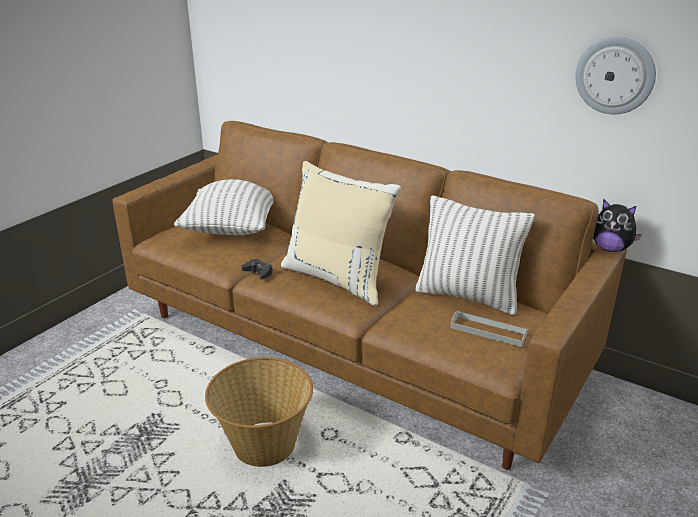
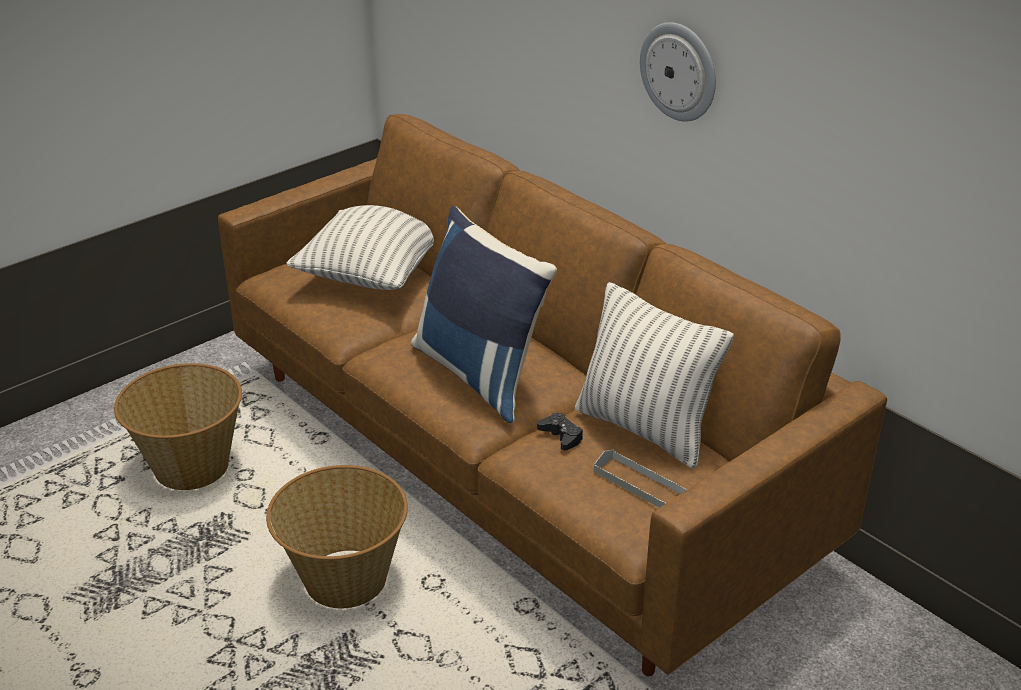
camera: 15 degrees right, 5 degrees up
(117, 385) = (191, 467): none -> basket
(258, 272) = (380, 349): black game controller -> black game controller (561, 436)
(338, 278) = (481, 373): beige pillow -> blue pillow
(610, 249) = (858, 395): plush toy -> none
(615, 75) = (879, 149): wall clock -> wall clock (679, 71)

